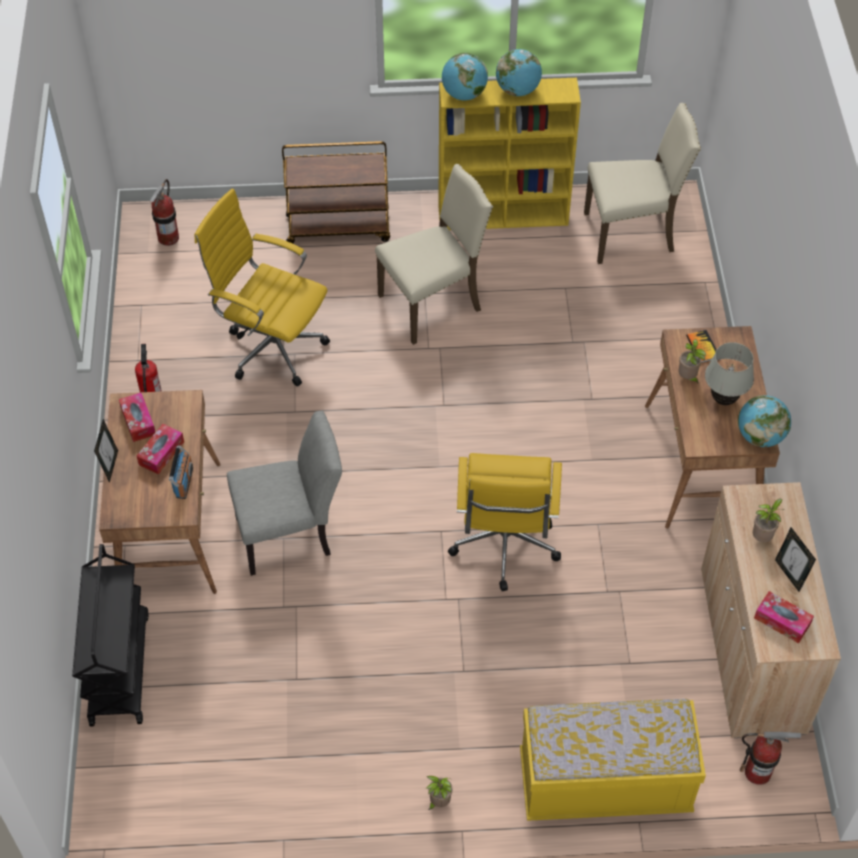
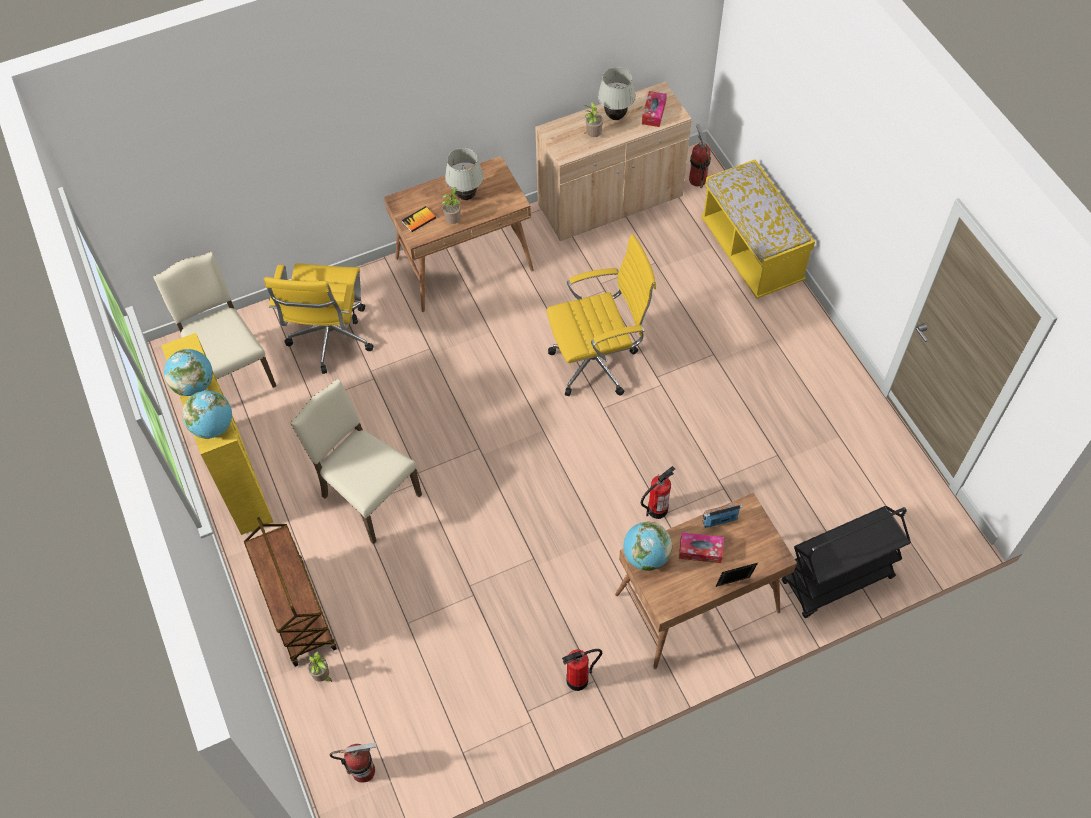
camera: 110 degrees left, 5 degrees up
(138, 421) = (678, 585): tissue box -> none
(271, 347) = (469, 608): yellow office chair -> yellow office chair (330, 340)
(291, 534) = (657, 509): grey chair -> fire extinguisher
(438, 802) = (817, 336): potted plant -> potted plant (322, 676)
(760, 436) = (491, 168): globe -> globe (646, 556)
(789, 574) = (615, 116): picture frame -> white table lamp

